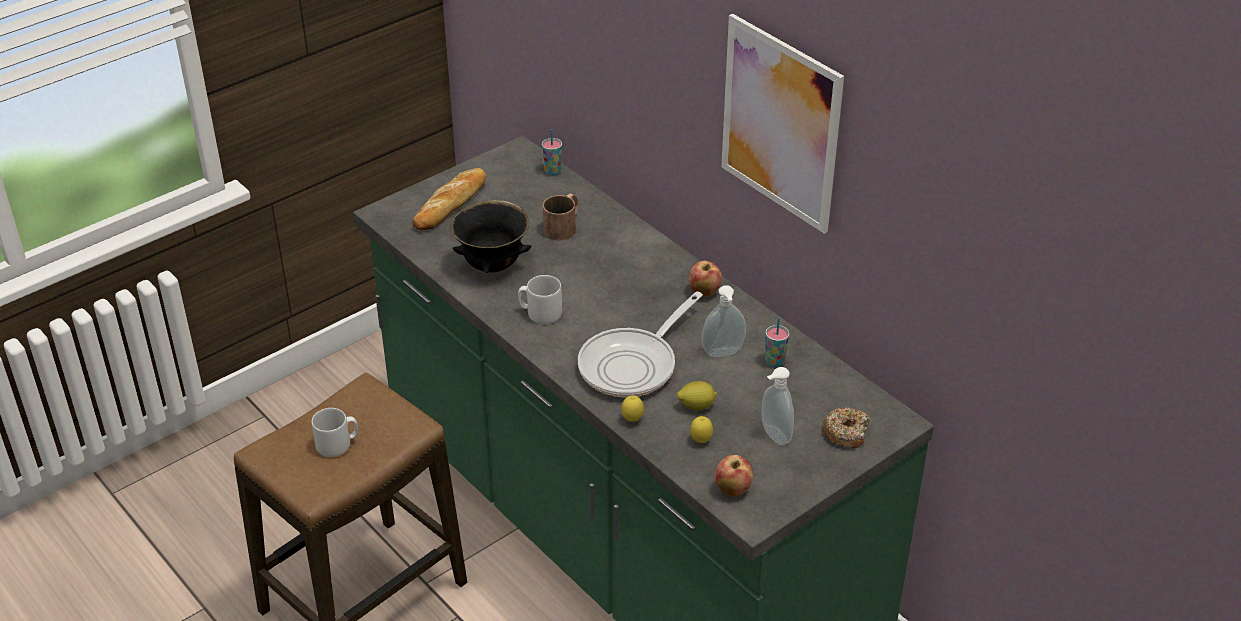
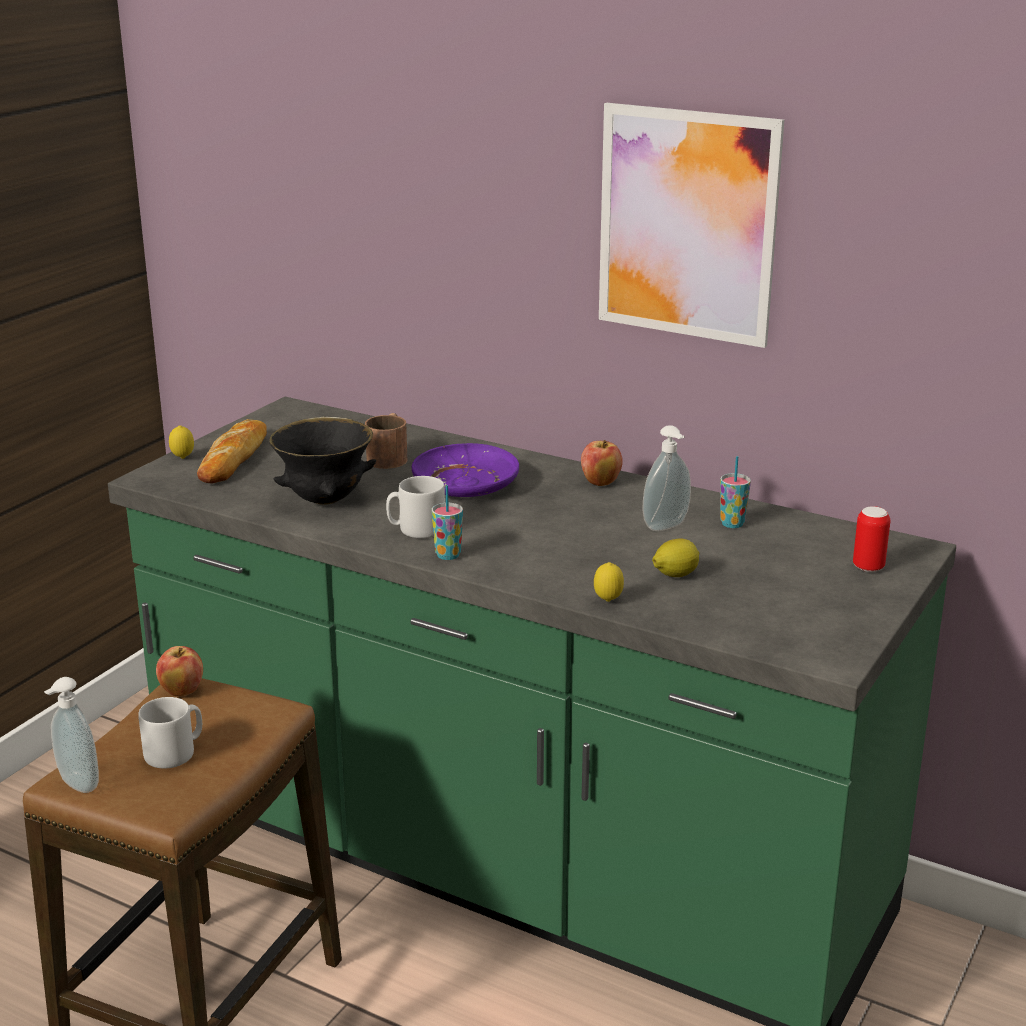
camera: 20 degrees left, 15 degrees down
(552, 171) = (342, 417): cup -> cup (448, 555)
(603, 271) = (466, 484): none -> purple plate
(633, 365) = (568, 554): frying pan -> none
(701, 441) = (708, 604): lemon -> lemon (183, 458)
(732, 489) = (785, 639): apple -> apple (181, 691)
(773, 436) = (789, 584): soap dispenser -> soap dispenser (76, 785)
(845, 433) = (868, 567): donut -> can

